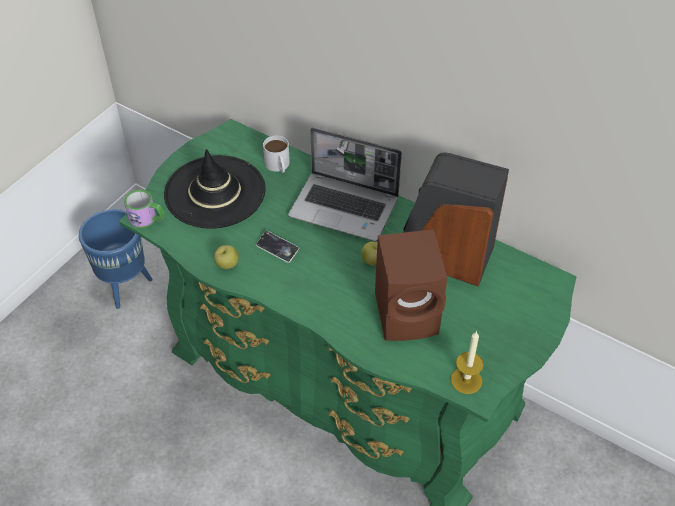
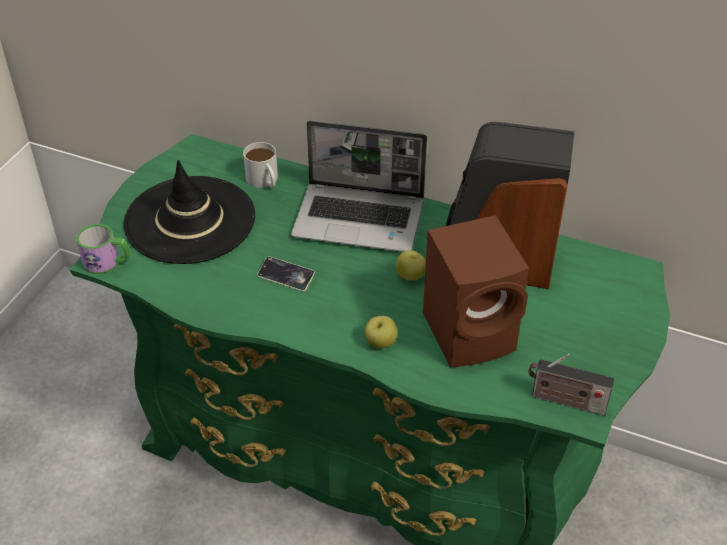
camera: 10 degrees left, 5 degrees down
(126, 286) = (66, 376): blue planter -> none
(227, 264) = (225, 304): apple -> apple (380, 343)
(466, 380) = (565, 401): candle -> radio

